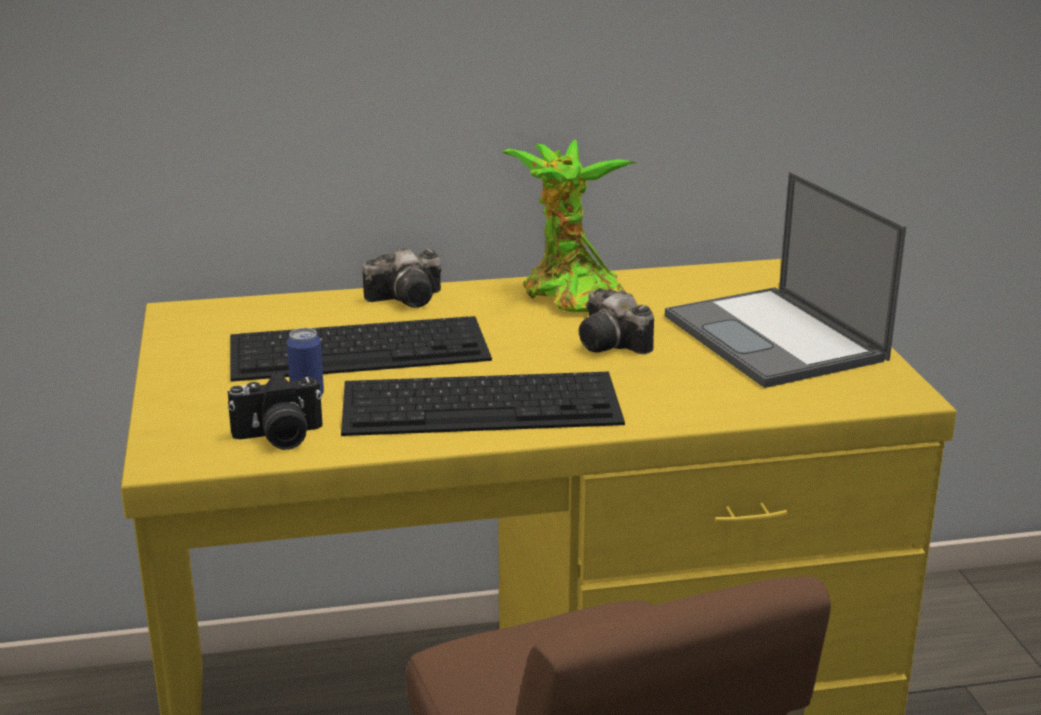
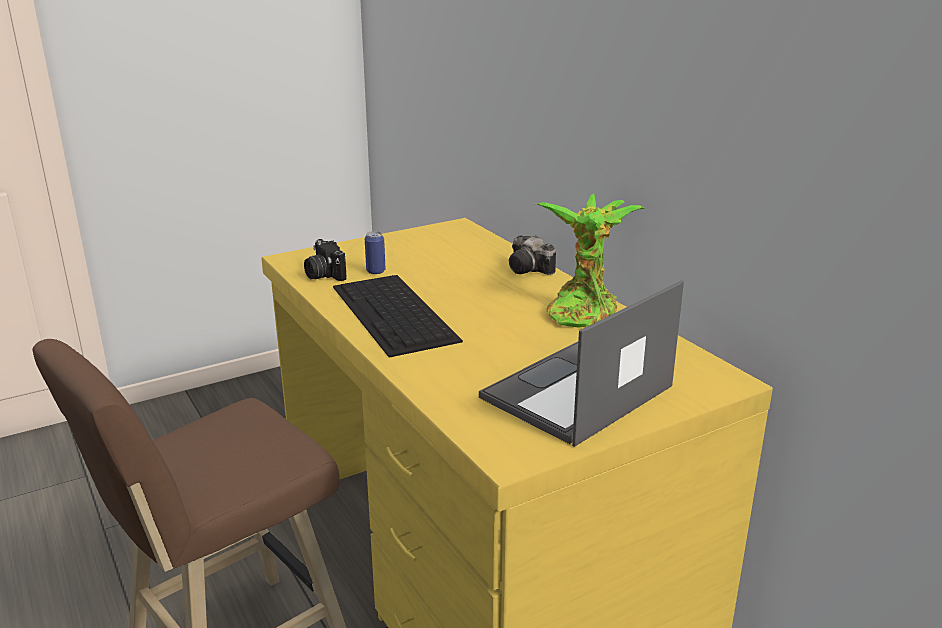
camera: 70 degrees right, 0 degrees up
(361, 348) = (447, 271): keyboard -> none
(614, 344) = (512, 337): camera -> none

